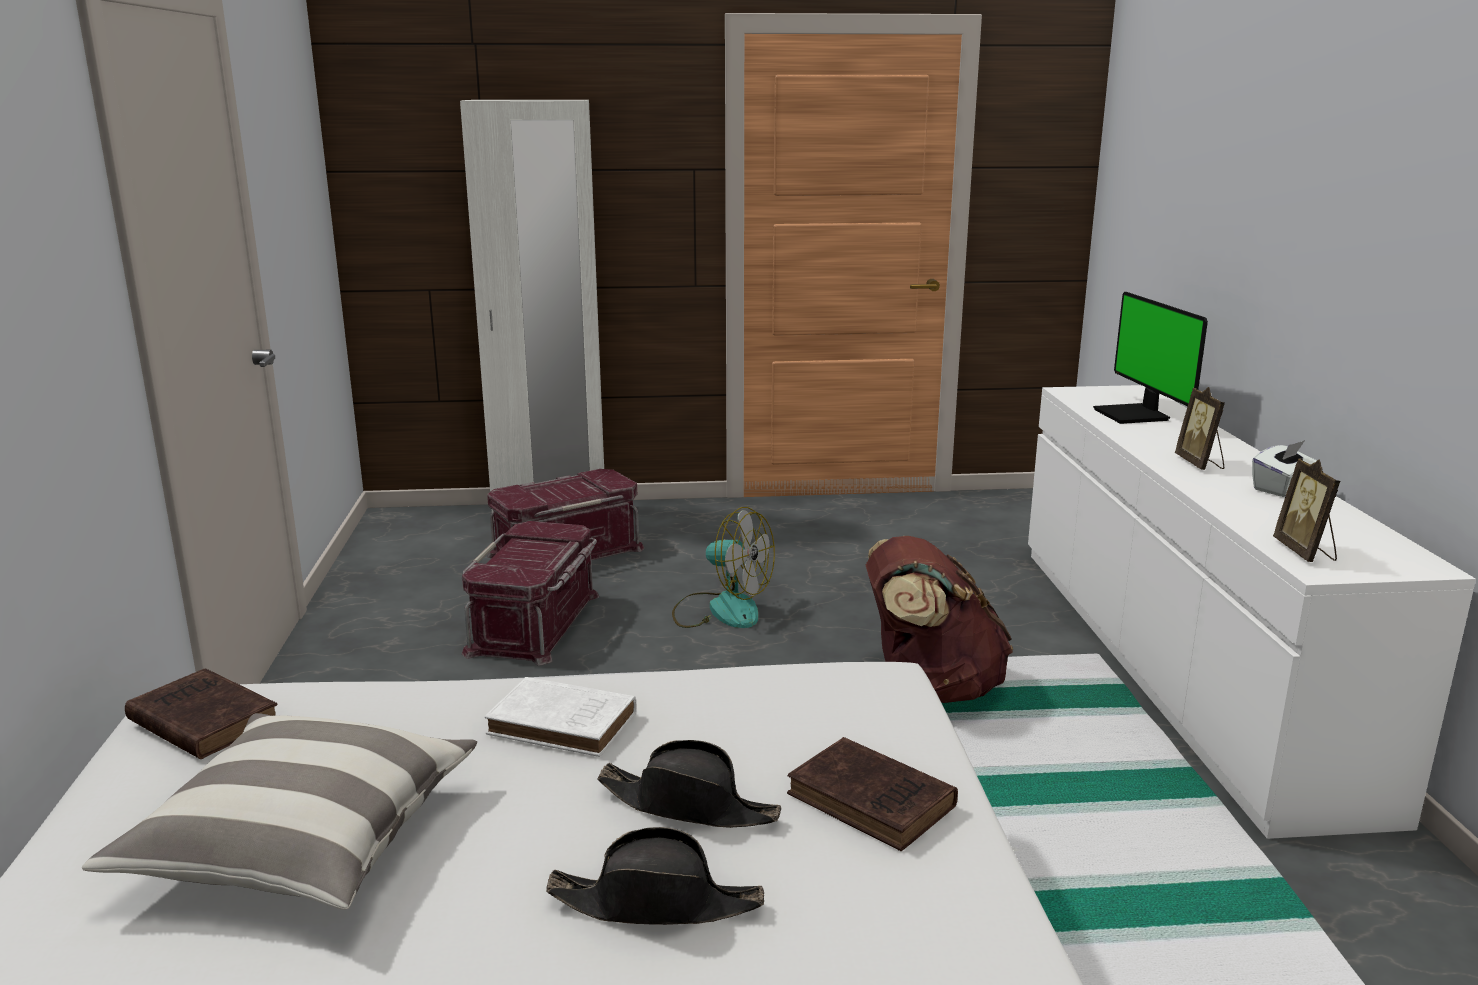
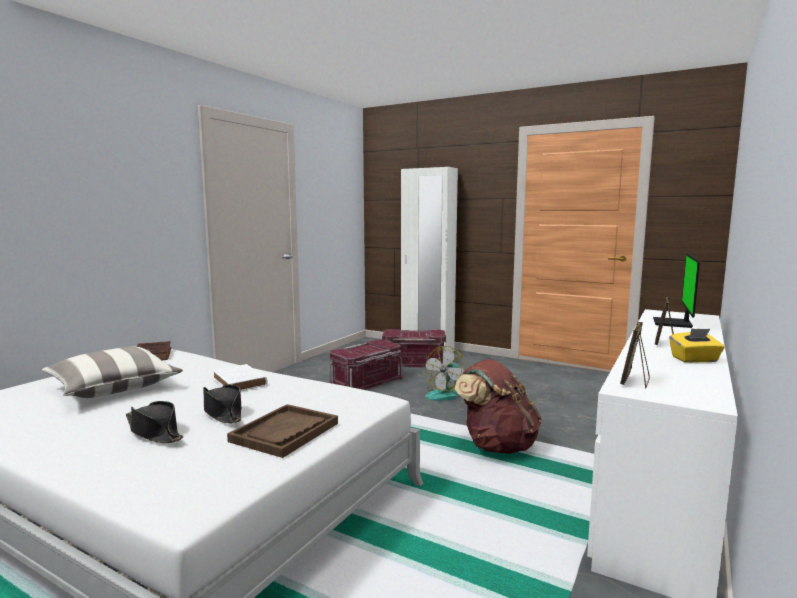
camera: 35 degrees right, 10 degrees down
(721, 610) = (445, 394): fan -> fan turned 60 degrees clockwise
(874, 802) = (285, 432): brown book -> brown tray
(1282, 489) = (694, 360): white tissue box -> yellow tissue box

